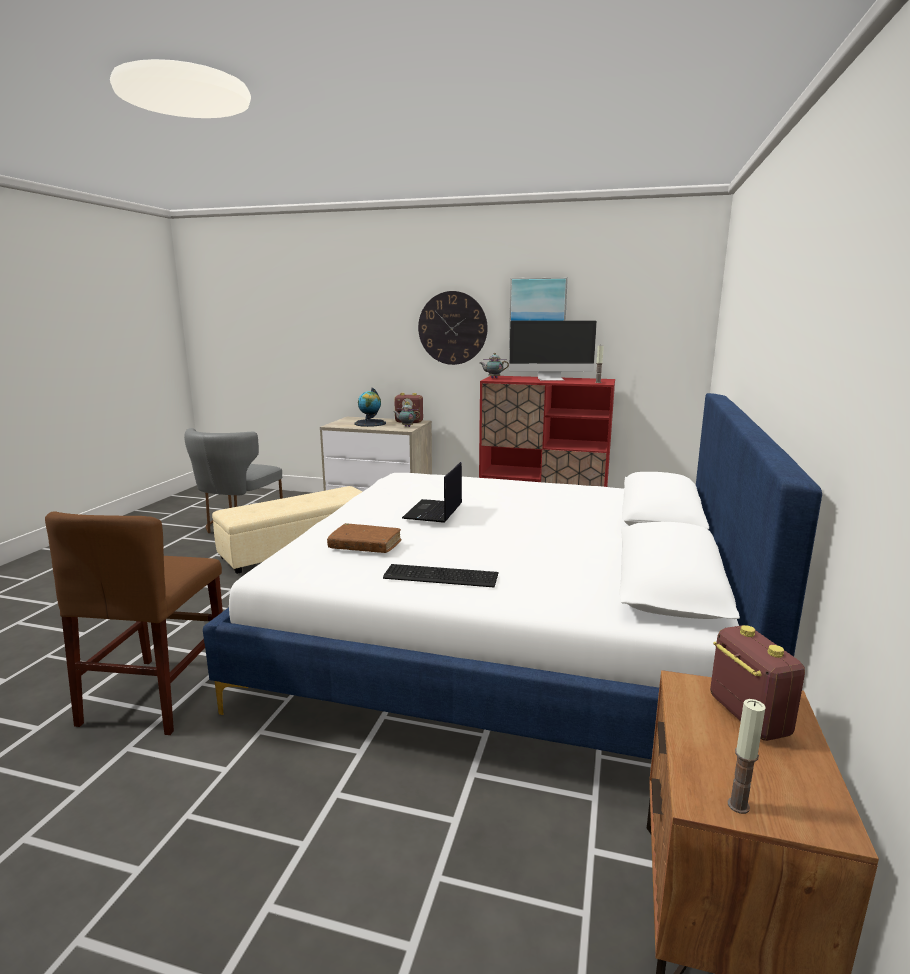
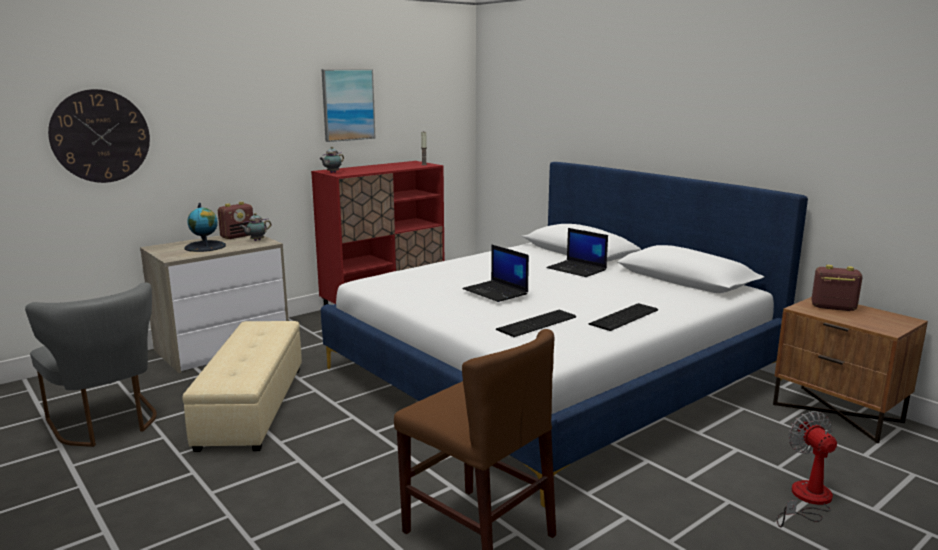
camera: 55 degrees left, 0 degrees up
(356, 931) = (807, 500): none -> fan
(365, 546) = (538, 323): brown book -> keyboard
(452, 328) = (265, 124): wall clock -> wall clock (100, 136)
(551, 379) = (379, 167): monitor -> none
(584, 524) = (577, 269): none -> laptop
(738, 805) = (894, 327): candle -> none

